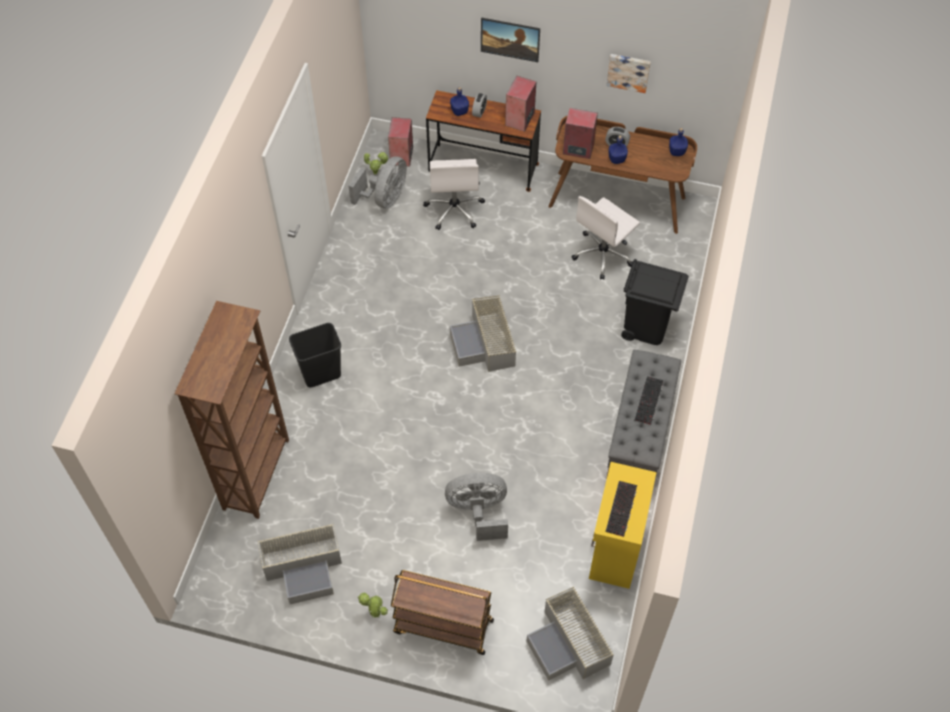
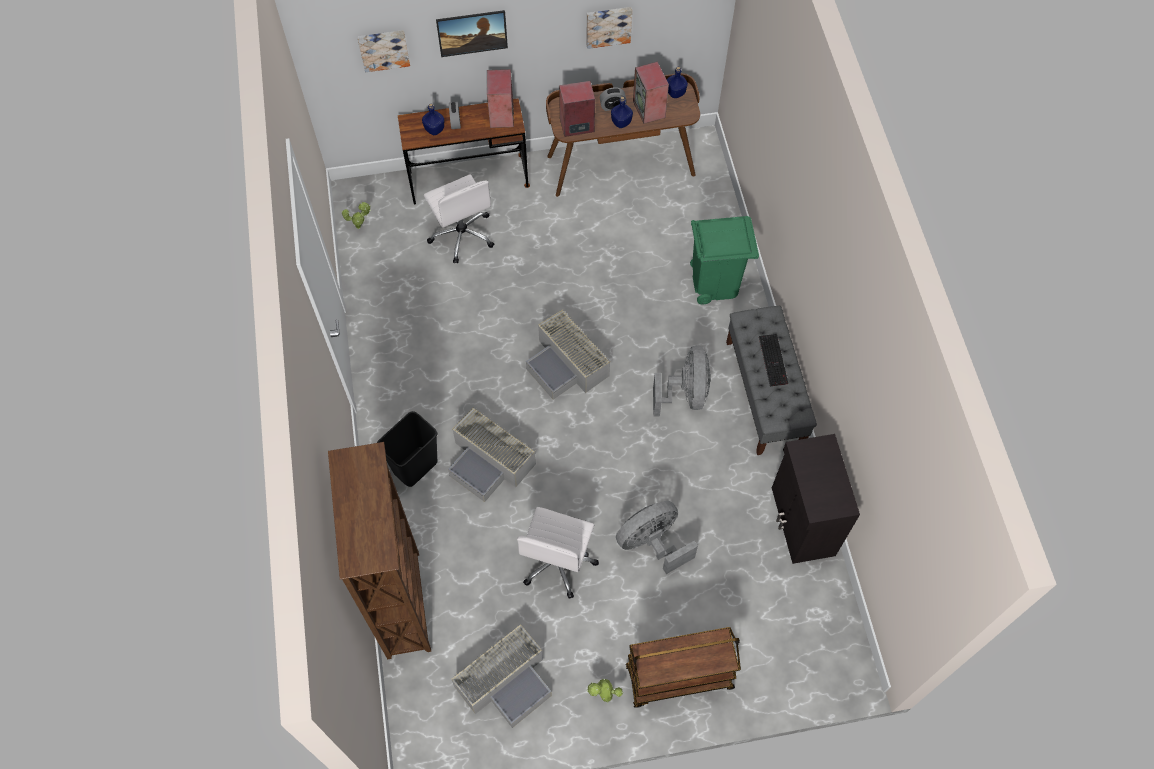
camera: 25 degrees left, 5 degrees up
(385, 198) = (383, 250): grey fan -> grey fan (685, 394)
(402, 156) = (377, 198): speaker -> speaker (649, 109)
(434, 29) = (384, 49): none -> picture
(569, 644) = (808, 638): grey storage box -> grey storage box (490, 462)
(603, 254) = (635, 225): white office chair -> white office chair (558, 562)
(615, 549) = (801, 522): yellow cabinet -> black cabinet
(622, 509) = (823, 486): keyboard -> none
(646, 326) = (715, 282): black trash can -> green trash can

